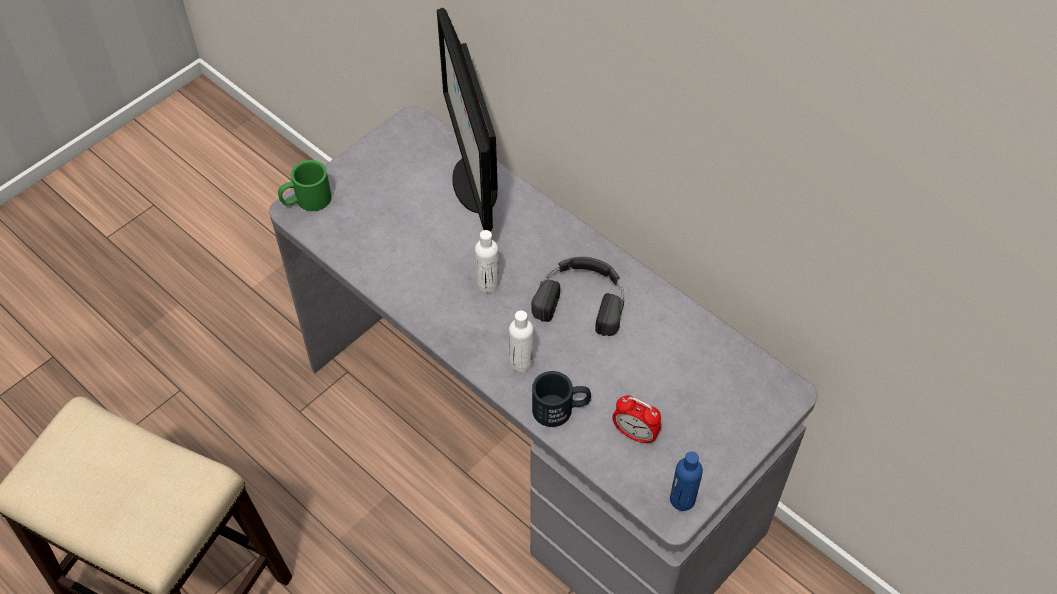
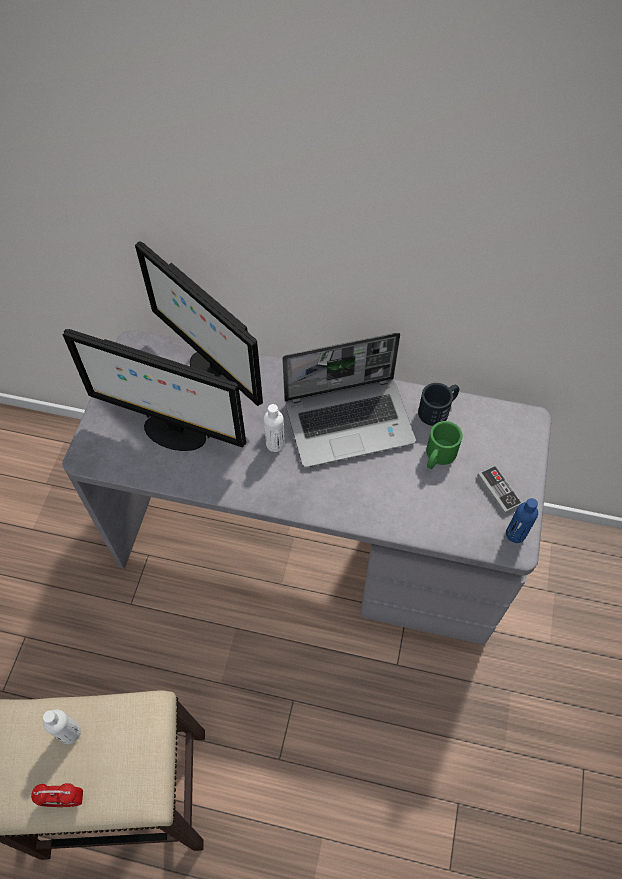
camera: 30 degrees left, 5 degrees up
(306, 201) = (90, 446): green mug -> green mug (438, 456)
(393, 225) = (173, 432): none -> monitor
(521, 362) = (339, 491): white bottle -> white bottle (70, 732)
(561, 409) = (391, 512): black mug -> black mug (438, 409)
(582, 298) = (350, 421): black headphones -> laptop
(635, 434) = (453, 503): alarm clock -> alarm clock (65, 799)
(695, 447) = (498, 491): none -> game controller

